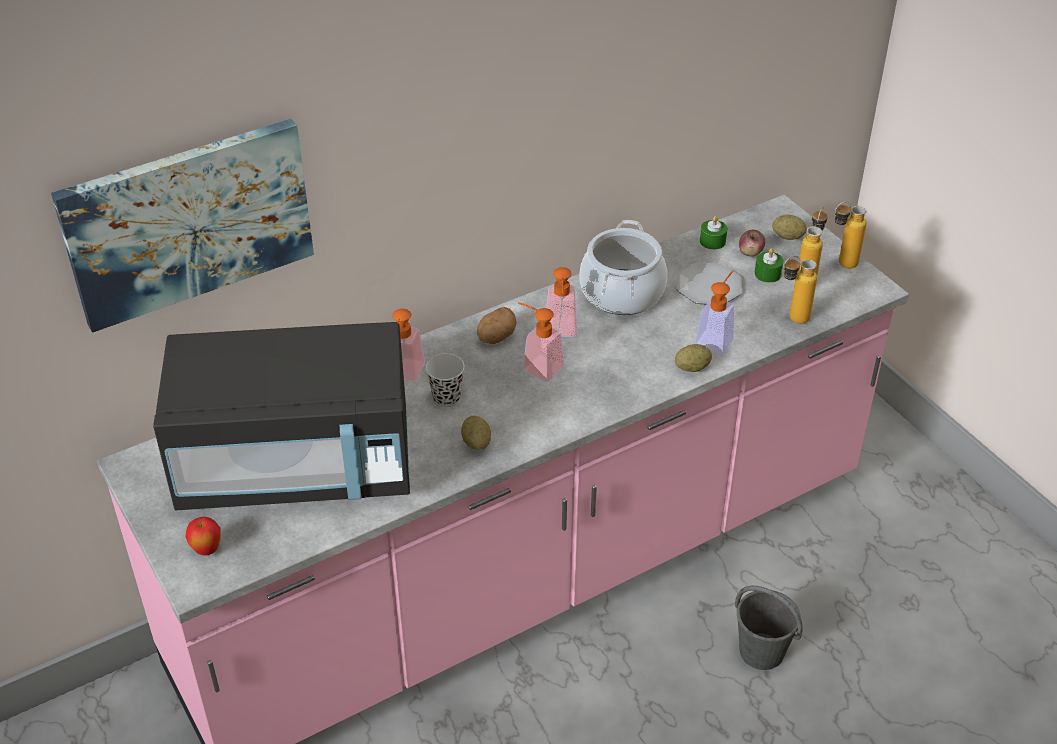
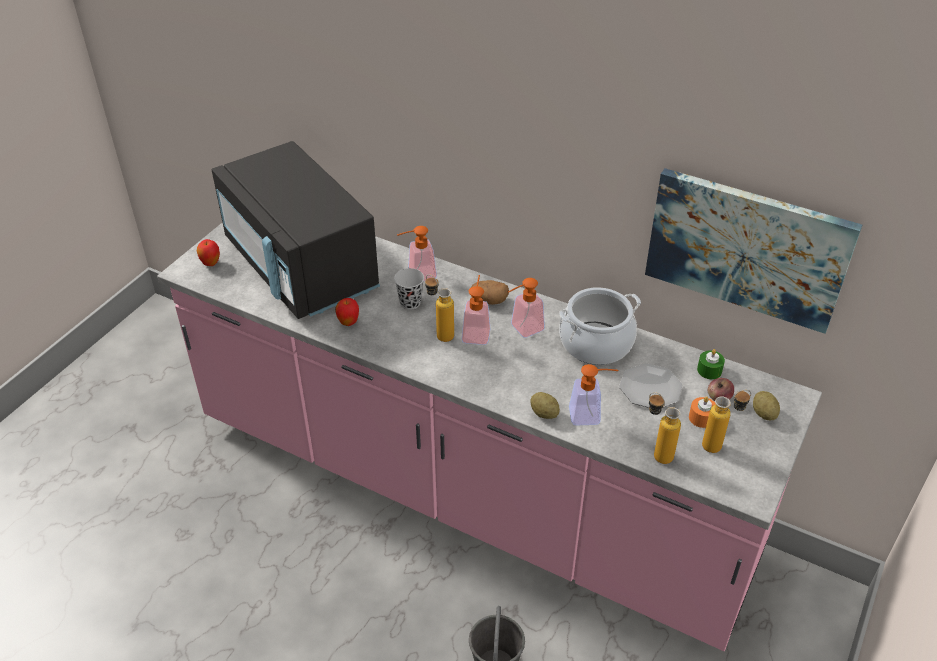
camera: 60 degrees right, 0 degrees up
(188, 222) = (321, 76): picture -> picture (747, 248)
(438, 460) = (348, 323): none -> apple
(476, 443) = (377, 333): potato -> none
(767, 274) = (701, 418): green candle -> orange candle
(840, 265) = (761, 461): bottle -> bottle (439, 333)

